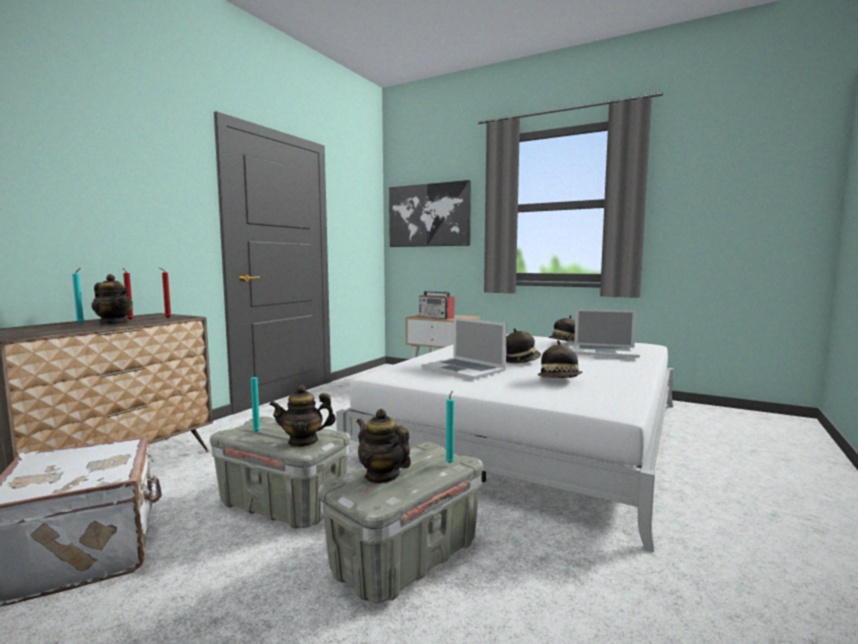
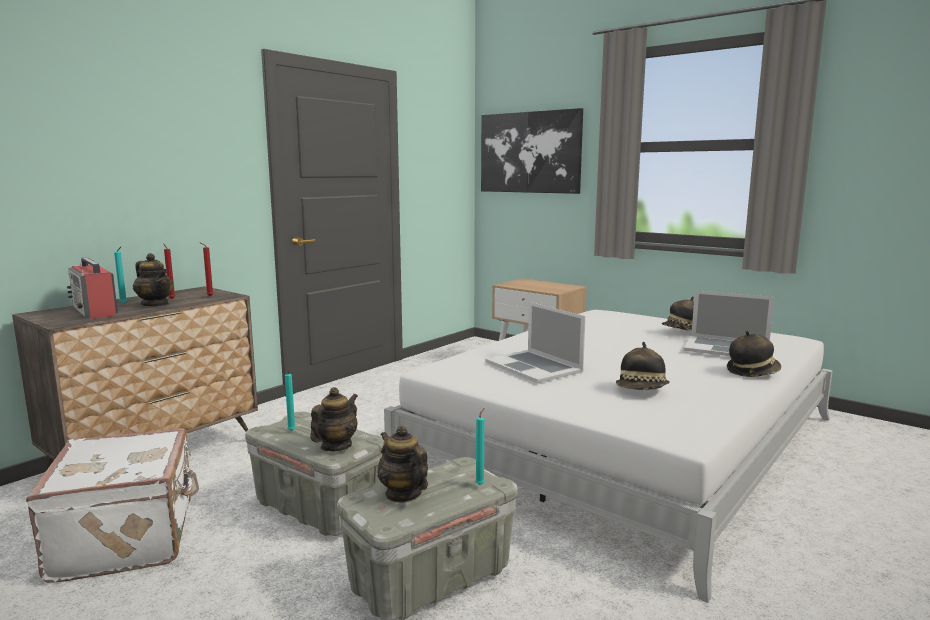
camera: 10 degrees right, 5 degrees up
(303, 441) = (336, 446): teapot -> teapot turned 120 degrees clockwise
(436, 317) = (530, 287): radio -> radio (95, 311)
(520, 361) = (609, 358): hat -> hat (752, 372)

